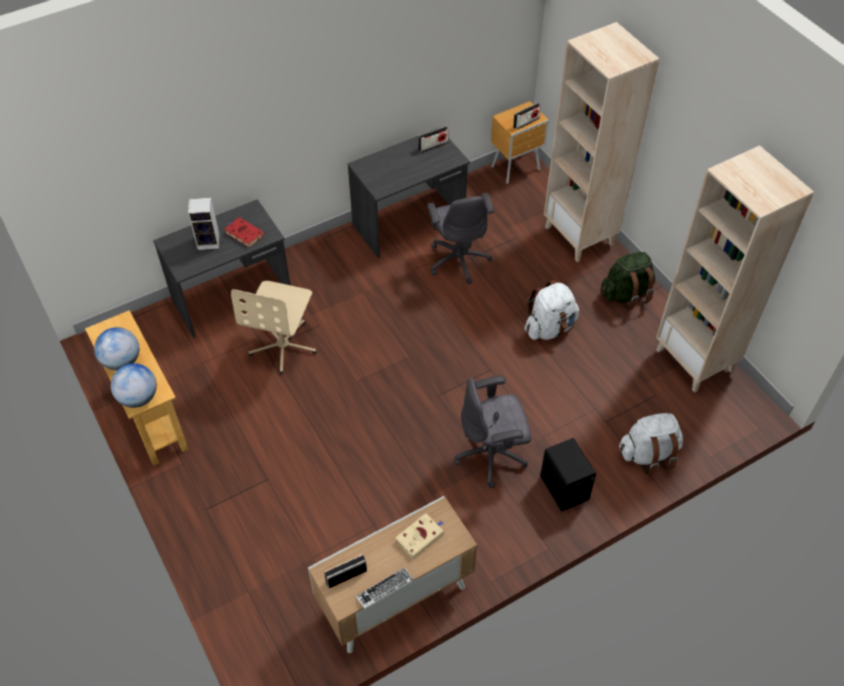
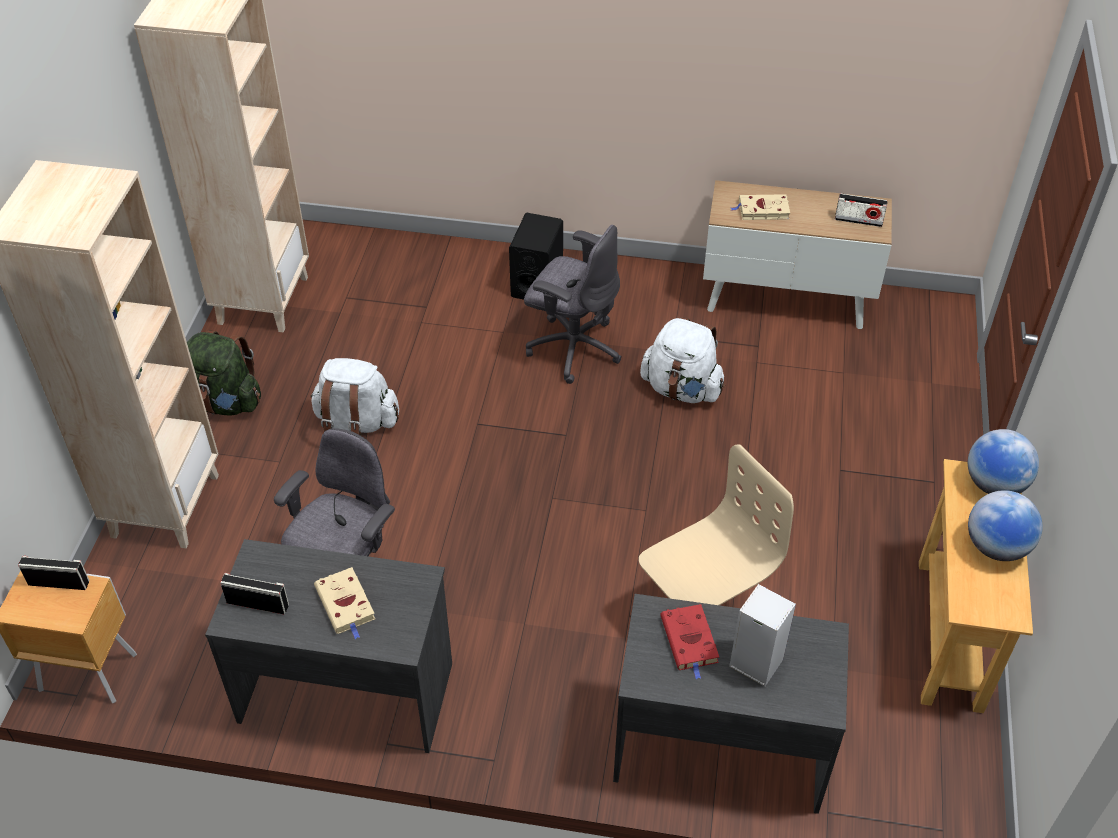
camera: 140 degrees left, 5 degrees down
(385, 590) = (830, 194): keyboard -> none
(399, 165) = (346, 605): none -> beige book
(648, 454) = (425, 261): white backpack -> white backpack (682, 389)

